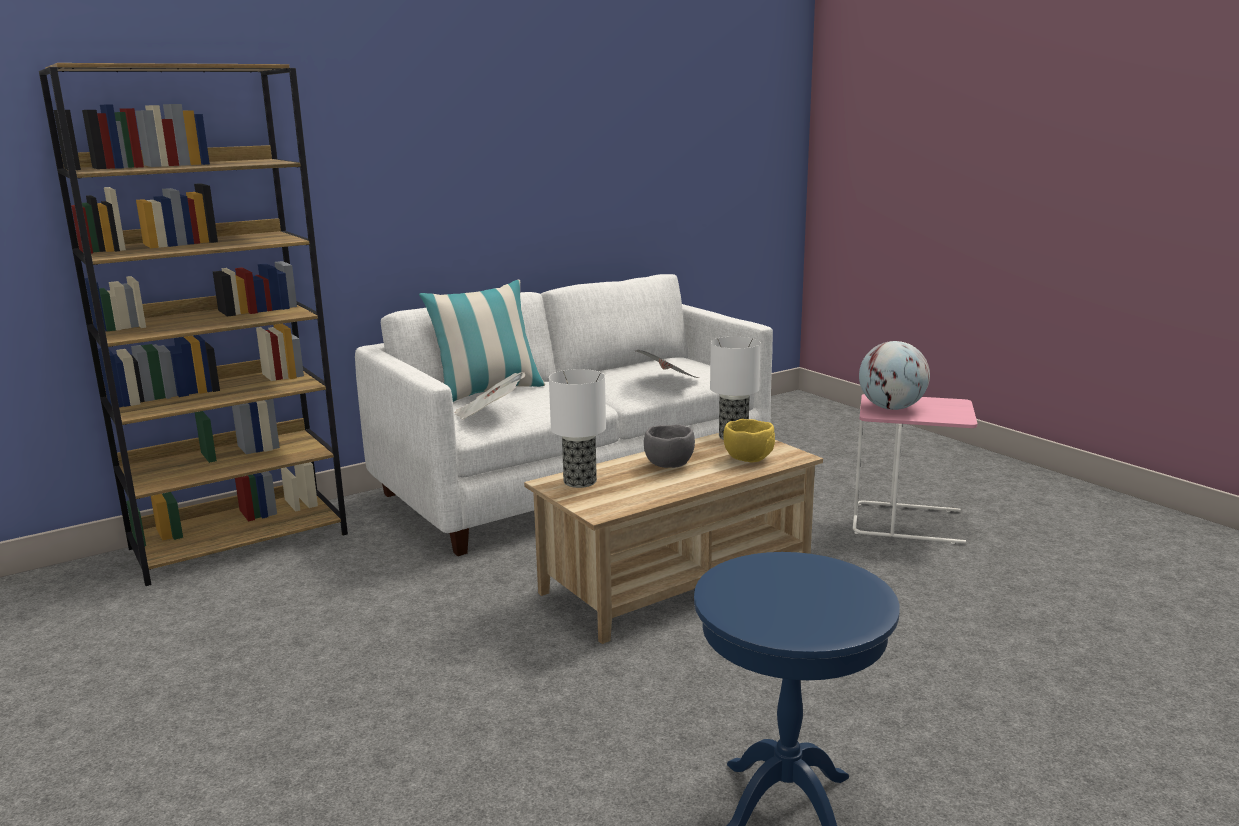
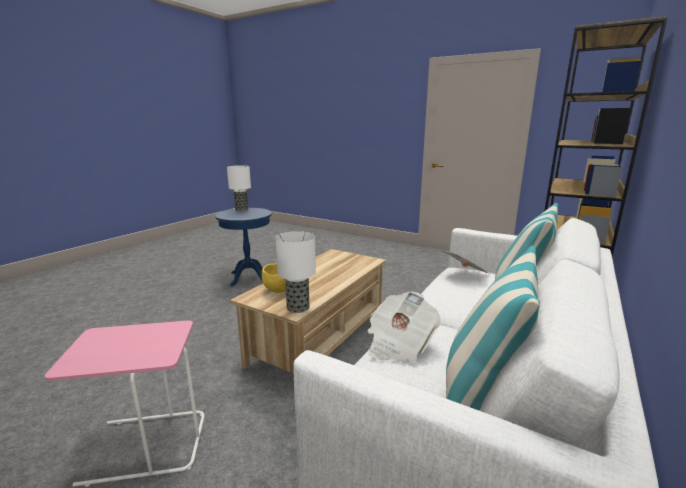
camera: 155 degrees right, 0 degrees up
(581, 481) = (359, 263): table lamp -> table lamp (241, 209)
(644, 362) = (482, 393): none -> pillow
(669, 466) = (323, 278): grey bowl -> none
(891, 408) = (155, 339): globe -> none

